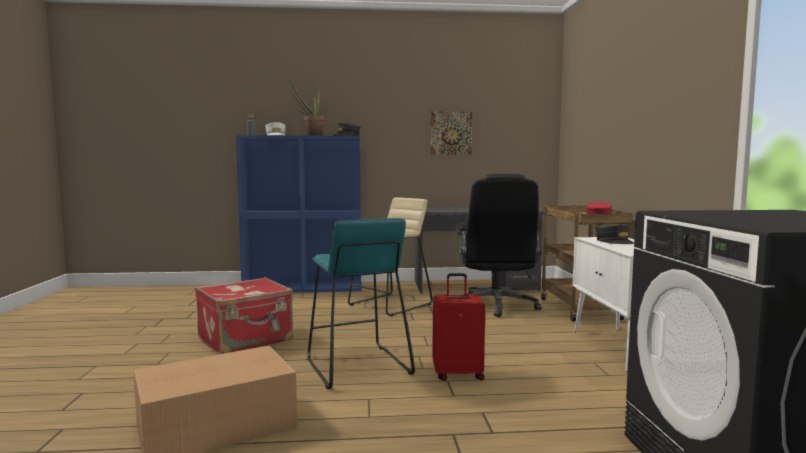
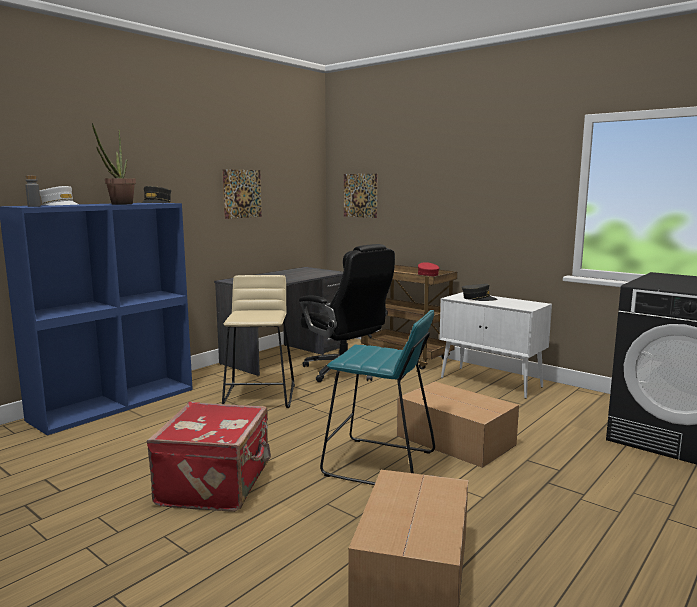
camera: 45 degrees left, 5 degrees up
(458, 374) = (454, 439): red suitcase -> cardboard box
(577, 133) = (360, 195): none -> picture

